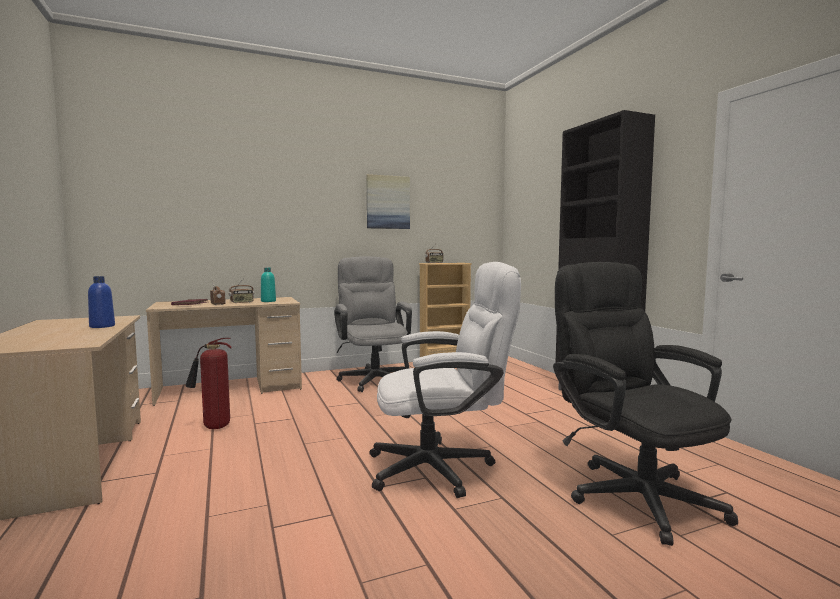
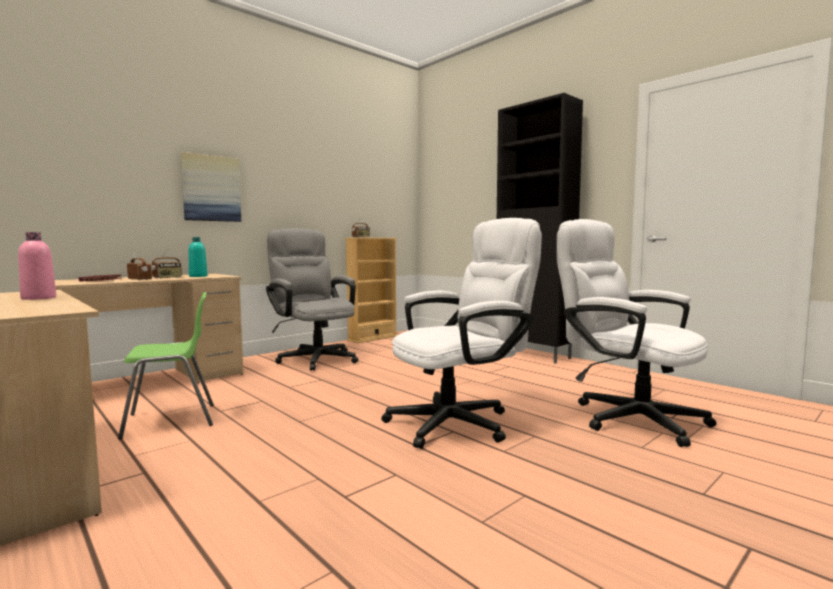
camera: 20 degrees left, 0 degrees up
(102, 326) = (38, 298): blue bottle -> pink bottle
(213, 427) = (171, 420): fire extinguisher -> green chair
(388, 202) = (313, 172): picture -> picture (211, 188)
(632, 492) = (627, 416): black office chair -> white office chair

